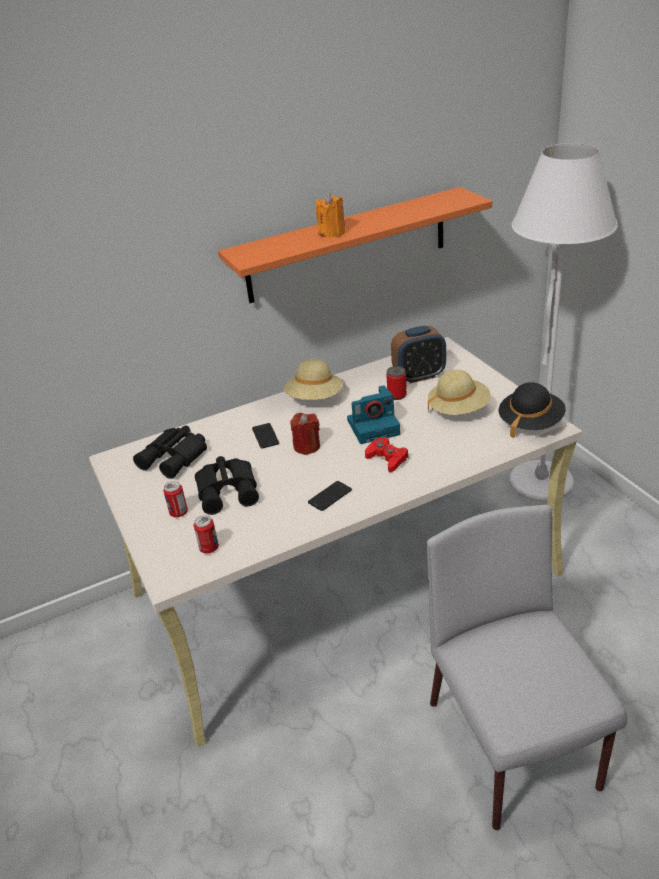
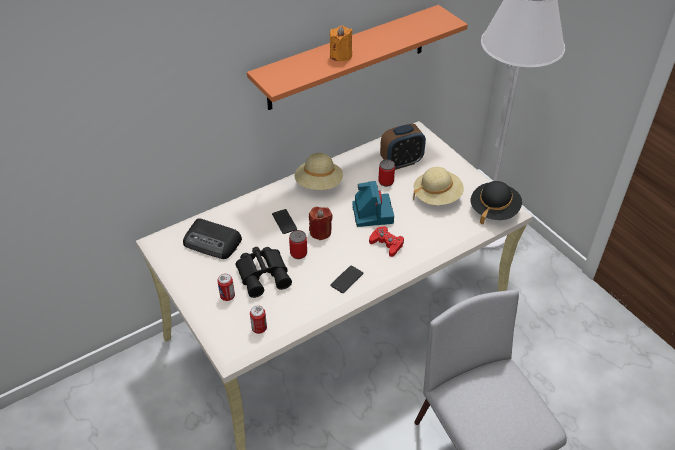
camera: 10 degrees left, 10 degrees up
(175, 457) = (213, 242): black binoculars -> radio
(275, 468) = (298, 253): none -> can
(374, 426) = (372, 213): camera -> camera turned 75 degrees counterclockwise

